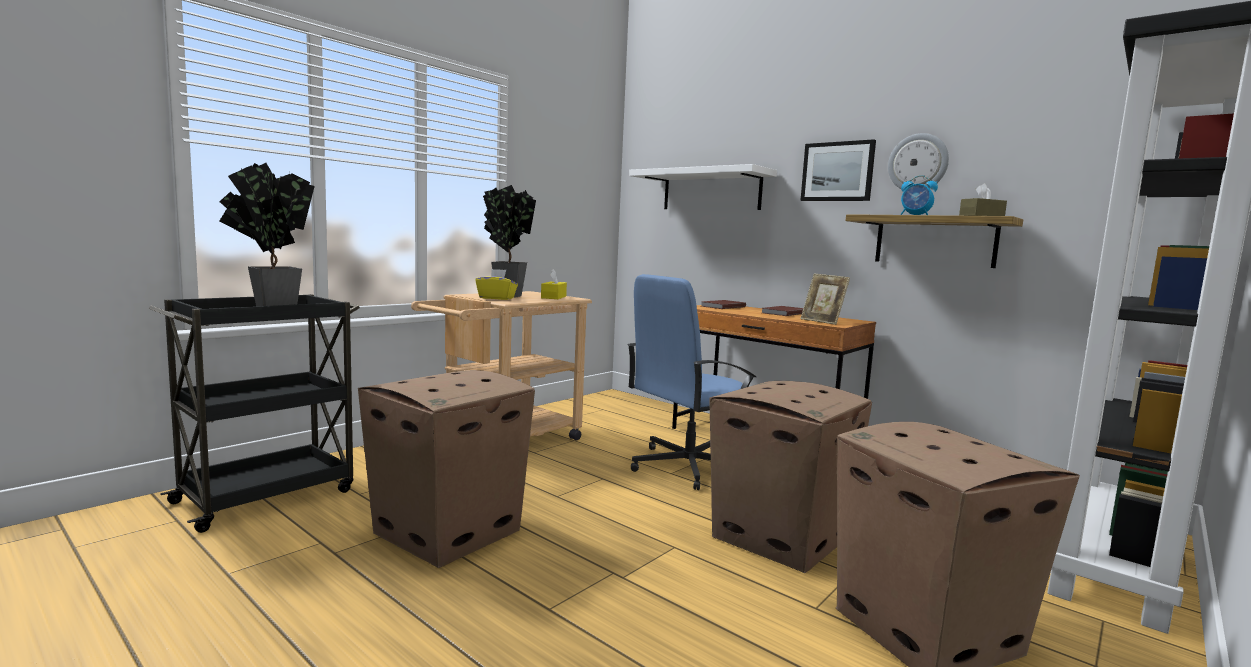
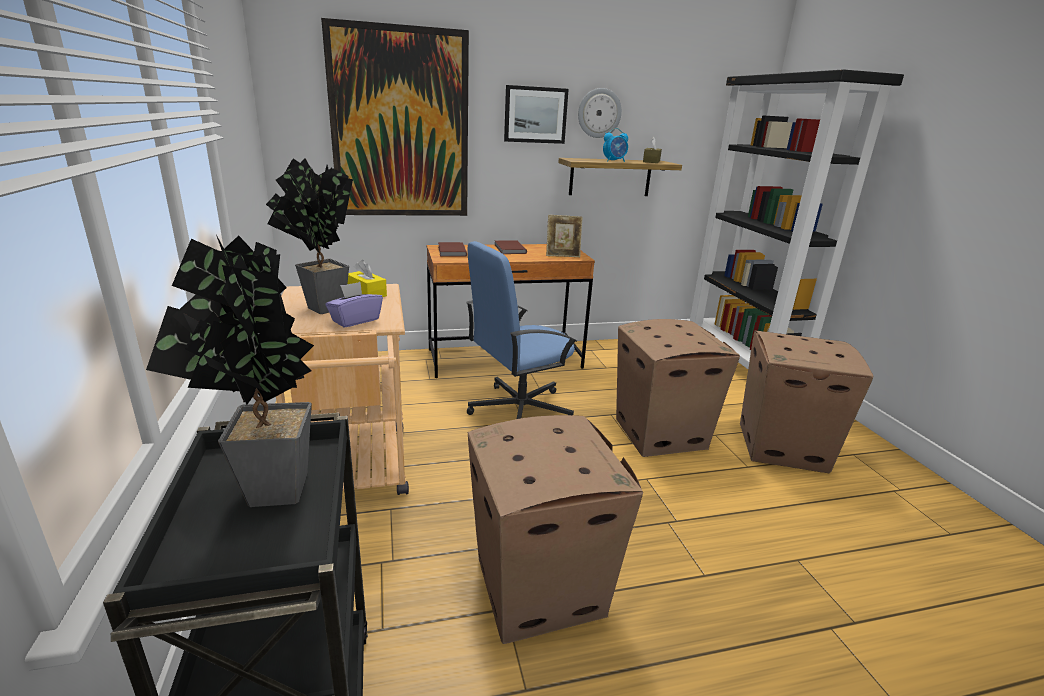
camera: 55 degrees left, 15 degrees up
(496, 298) = (355, 320): yellow tissue box -> purple tissue box
(686, 466) = (518, 410): blue office chair -> blue office chair turned 60 degrees clockwise
(711, 191) = (400, 125): white shelf -> picture

